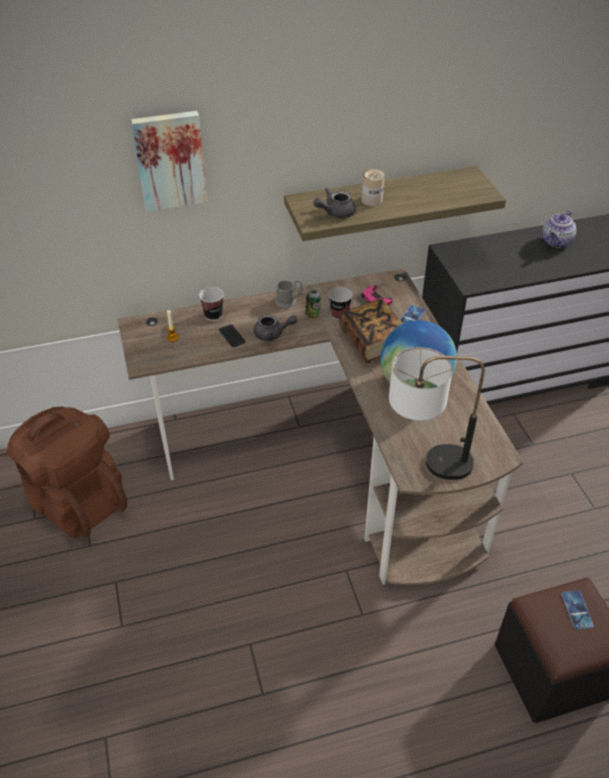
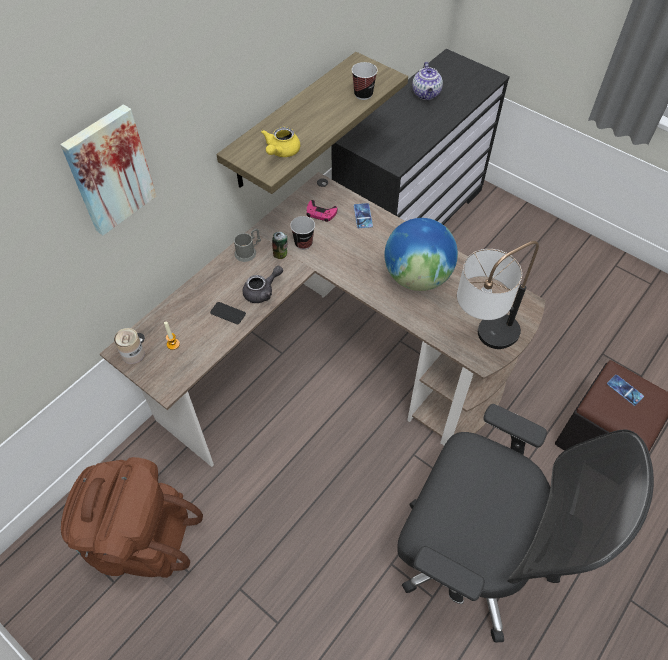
camera: 35 degrees left, 10 degrees up
(213, 315) = (192, 301): cup -> cup (363, 94)
(323, 688) = (471, 560): none -> office chair
(335, 213) = (281, 152): grey teapot -> yellow teapot
(372, 200) = (300, 124): can -> can (133, 354)
(373, 342) = (352, 255): book -> none

